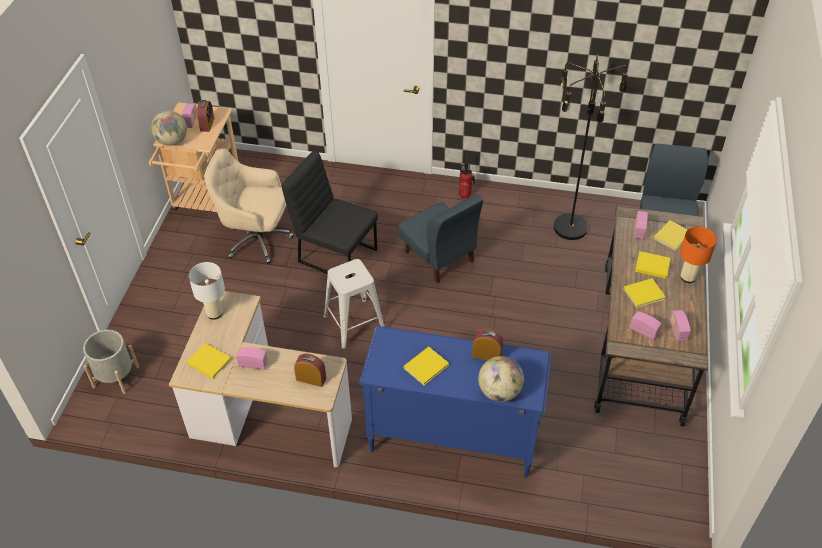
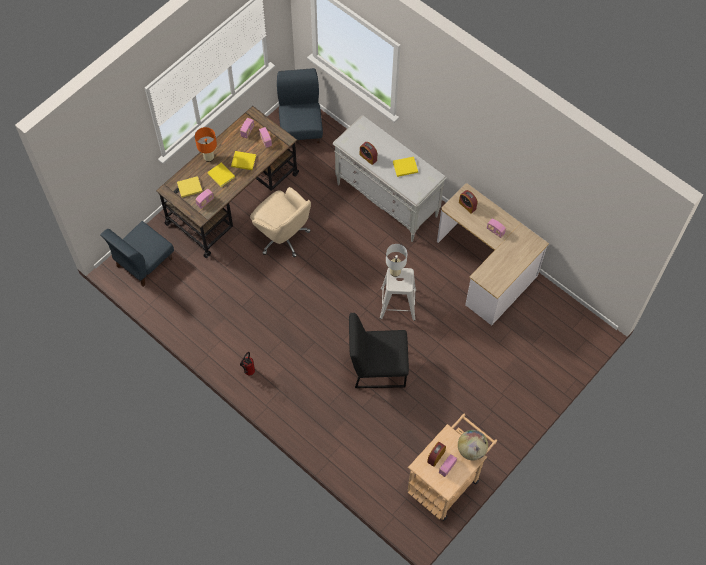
camera: 150 degrees left, 15 degrees up
(116, 377) = (568, 344): grey planter -> none
(208, 361) = (520, 246): yellow book -> none
(215, 314) = (503, 277): white table lamp -> white table lamp (395, 272)
(258, 239) = (425, 413): beige office chair -> beige office chair (282, 237)
(336, 254) = (377, 368): black chair -> black chair turned 120 degrees clockwise
(439, 257) = (308, 326): blue chair -> blue chair (301, 128)
(451, 437) = (387, 201): blue dresser -> white dresser
(499, 392) = (376, 135): globe -> none
(569, 227) = (200, 302): floor lamp -> none

